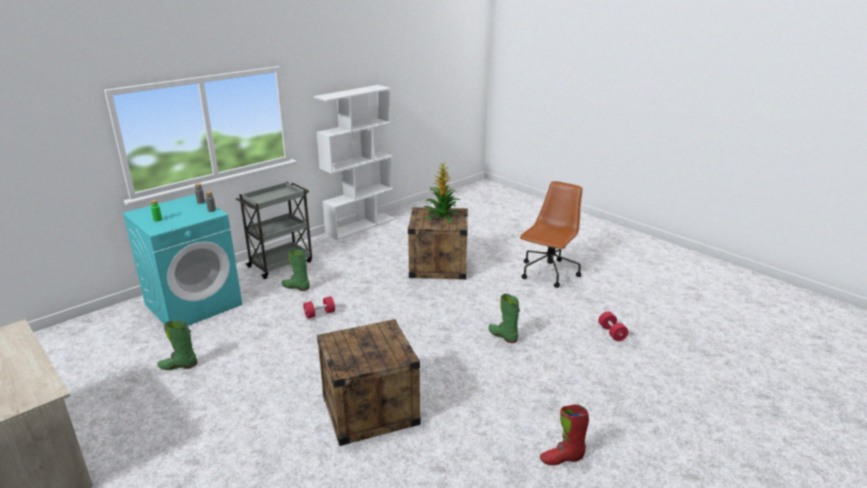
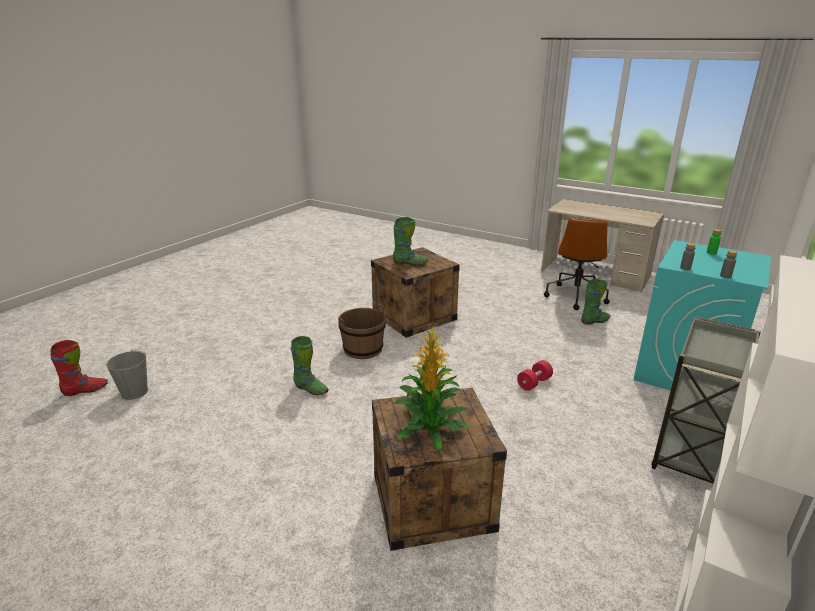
camera: 165 degrees right, 0 degrees up
(296, 287) = (607, 414): green boot -> green boot (410, 263)
(448, 370) = (363, 349): none -> brown bucket
(548, 273) = (224, 521): brown office chair -> brown office chair (575, 296)
(562, 458) = (269, 311): red boot -> red boot (85, 390)
(612, 333) = (173, 413): red dumbbell -> none
(660, 357) = (134, 392): none -> grey bucket

